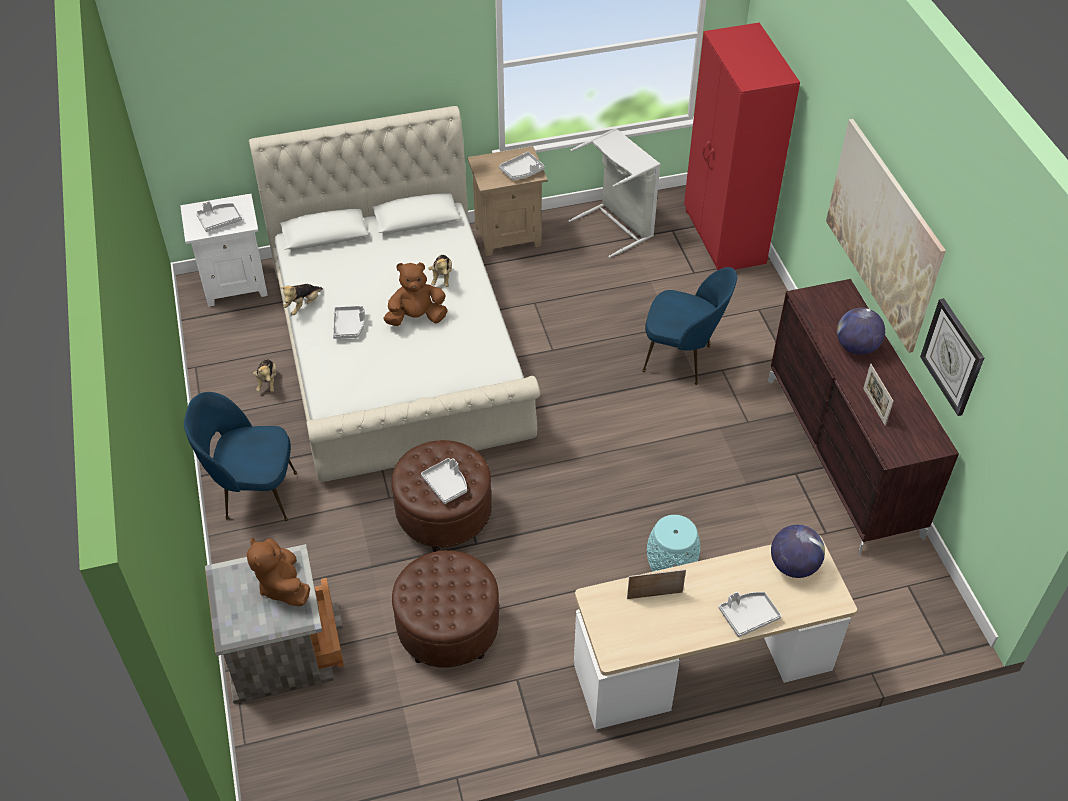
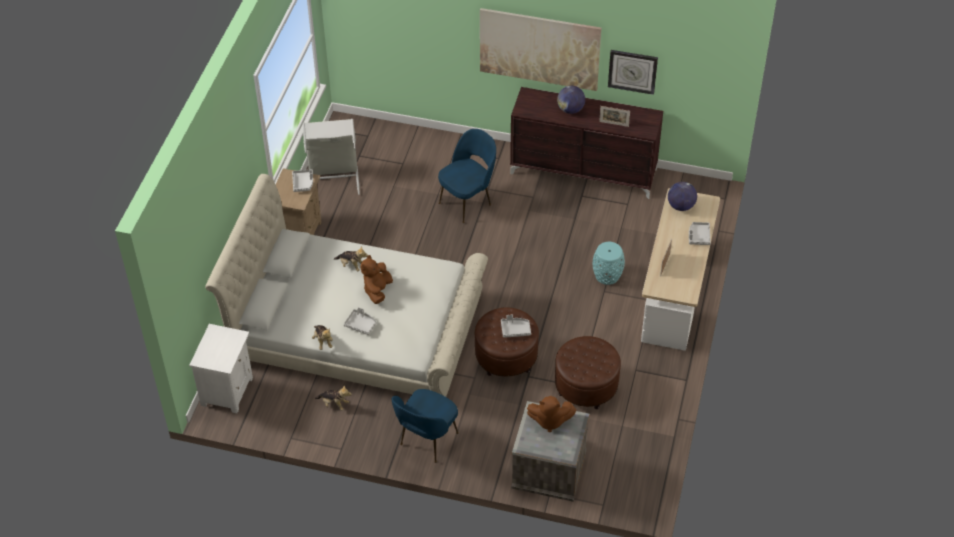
camera: 60 degrees left, 0 degrees up
(219, 220) = (224, 348): grey tray -> none
(723, 238) = (385, 136): red wardrobe -> none

